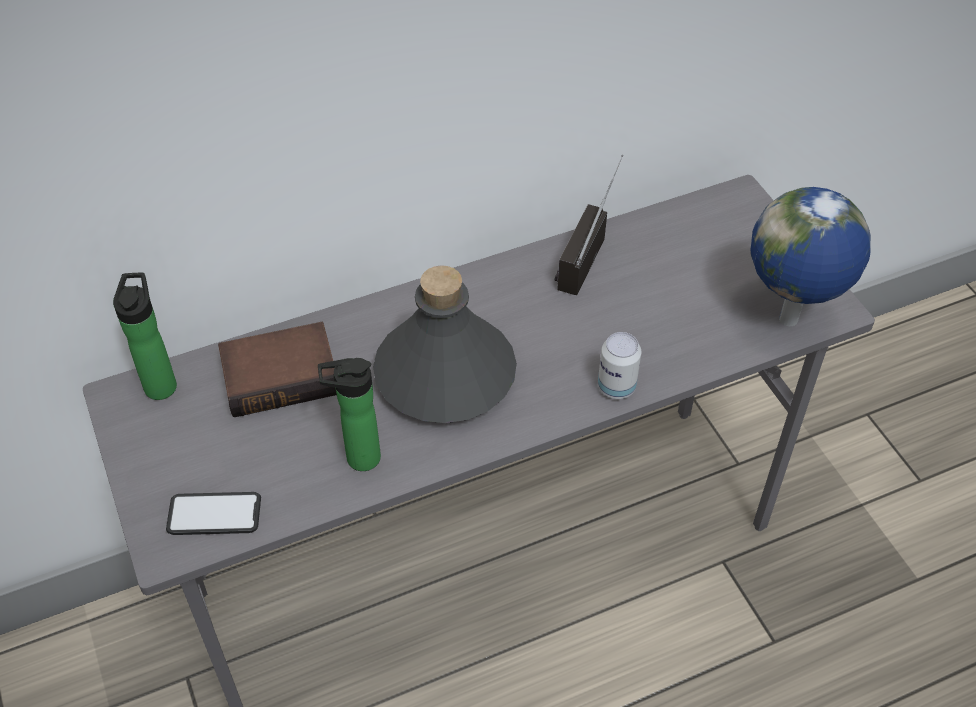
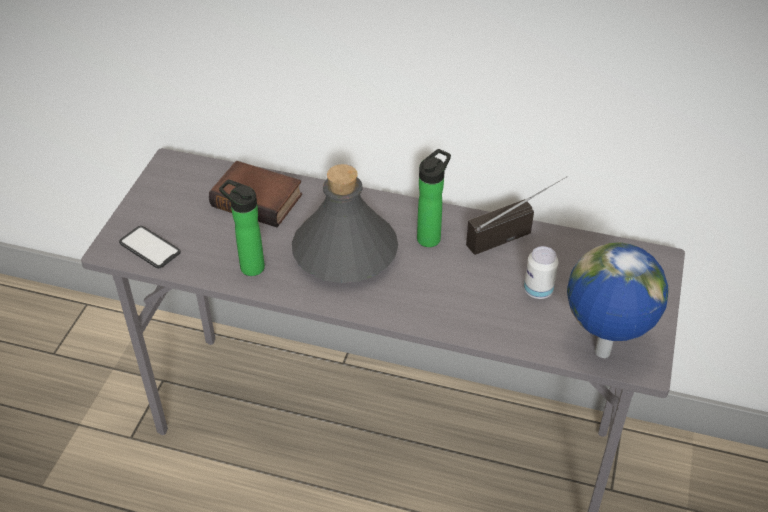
camera: 40 degrees right, 5 degrees down
(161, 383) = (196, 168): bottle -> bottle (431, 237)
(616, 387) = (438, 320): can -> can (538, 291)

